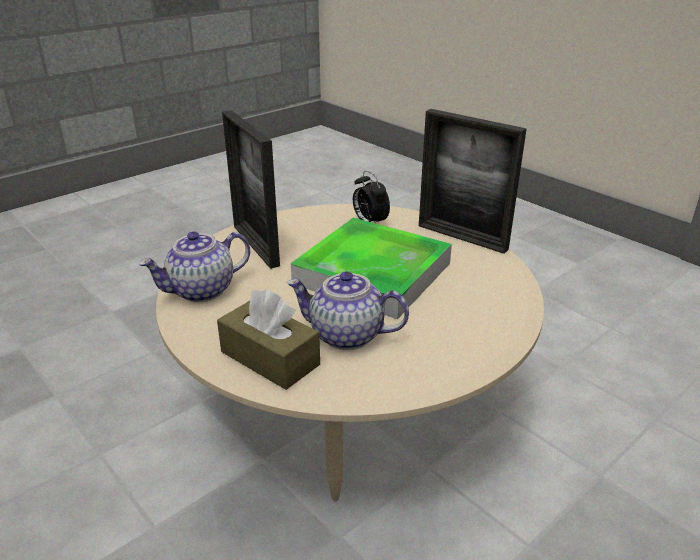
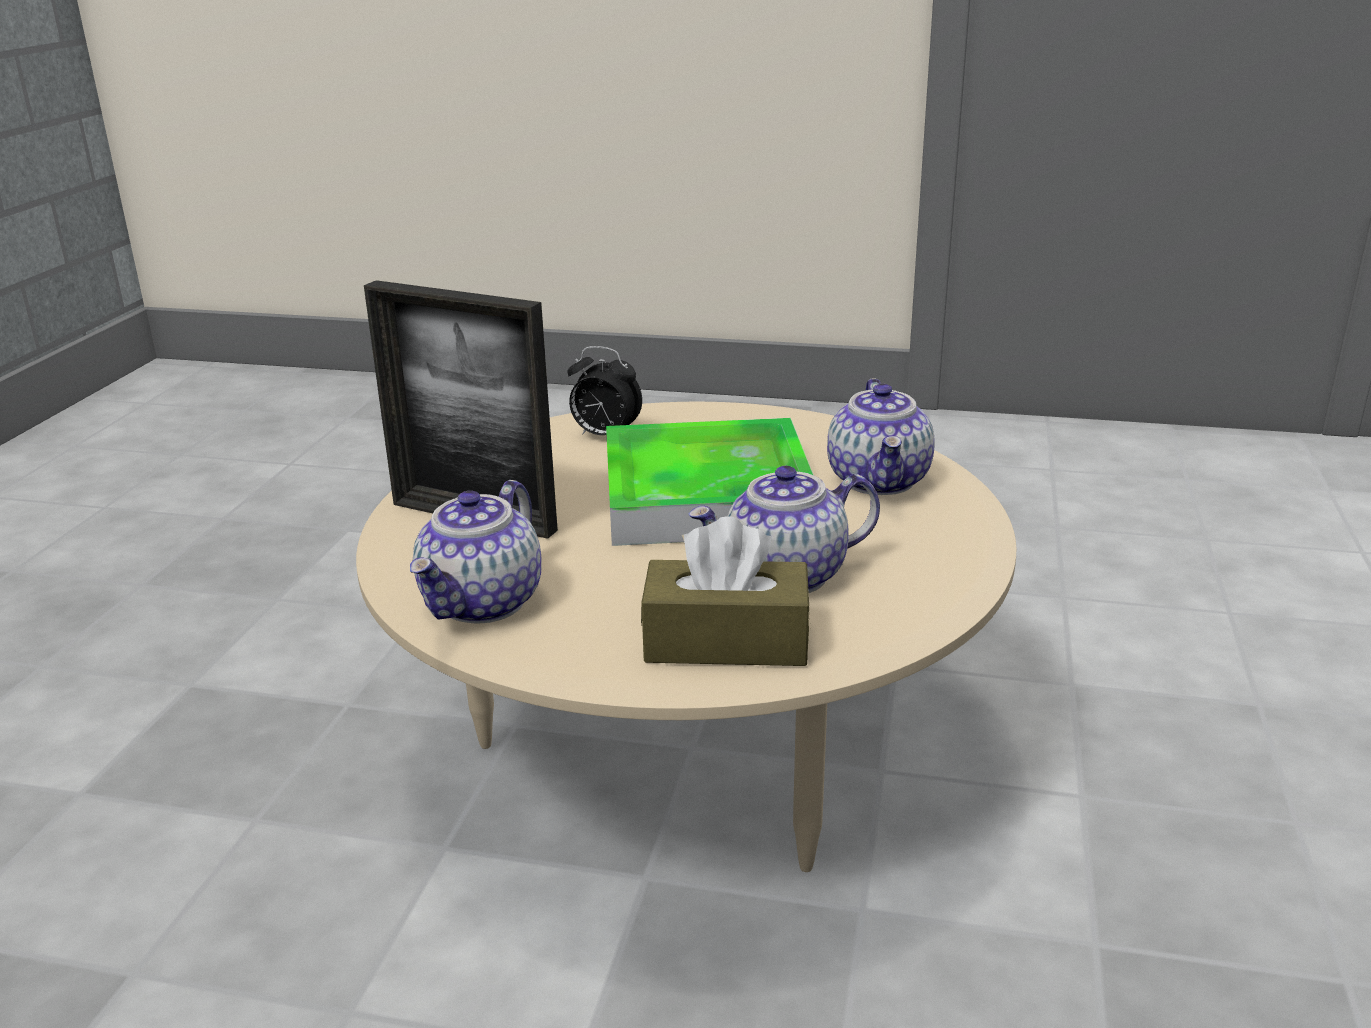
camera: 35 degrees left, 5 degrees down
(462, 237) = (759, 417): picture frame -> none
(474, 300) = (880, 481): none -> teapot

